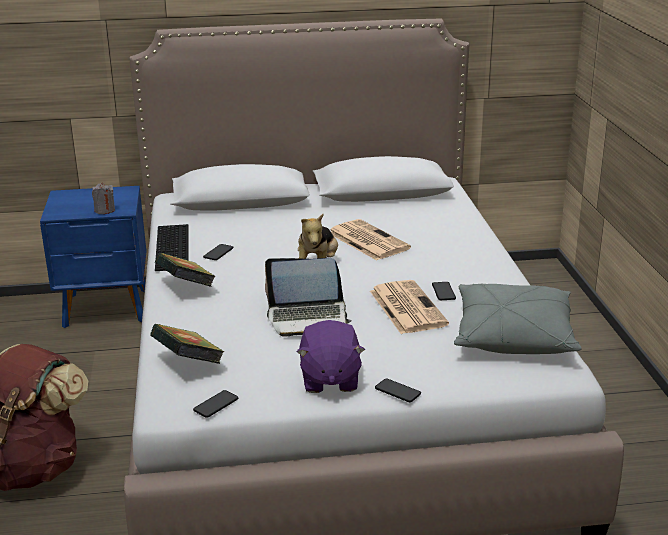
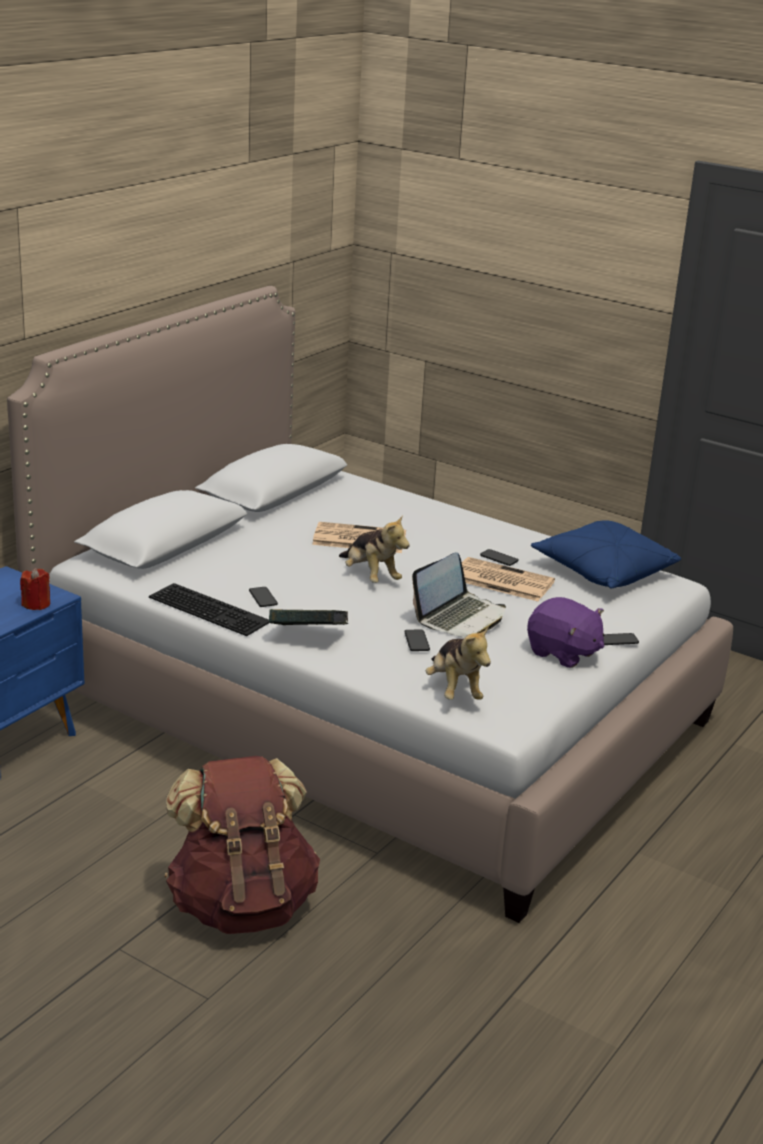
camera: 50 degrees left, 0 degrees up
(104, 210) = (36, 604): grey candle -> red candle
(188, 363) = (454, 690): book -> plush toy
(216, 405) = (534, 707): phone -> phone (416, 641)
(513, 336) = (603, 571): grey pillow -> blue pillow

